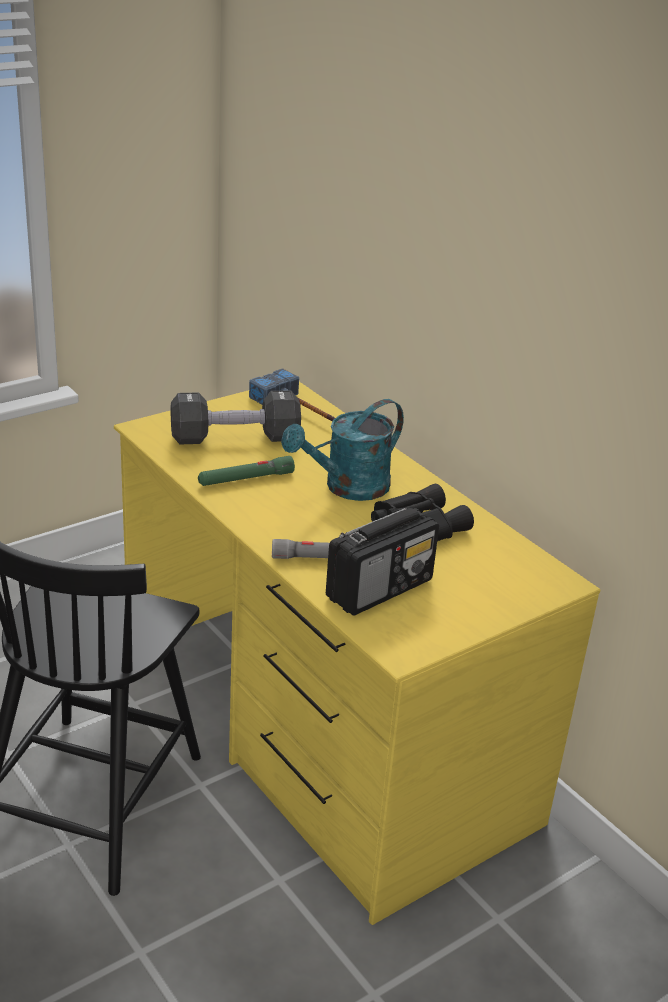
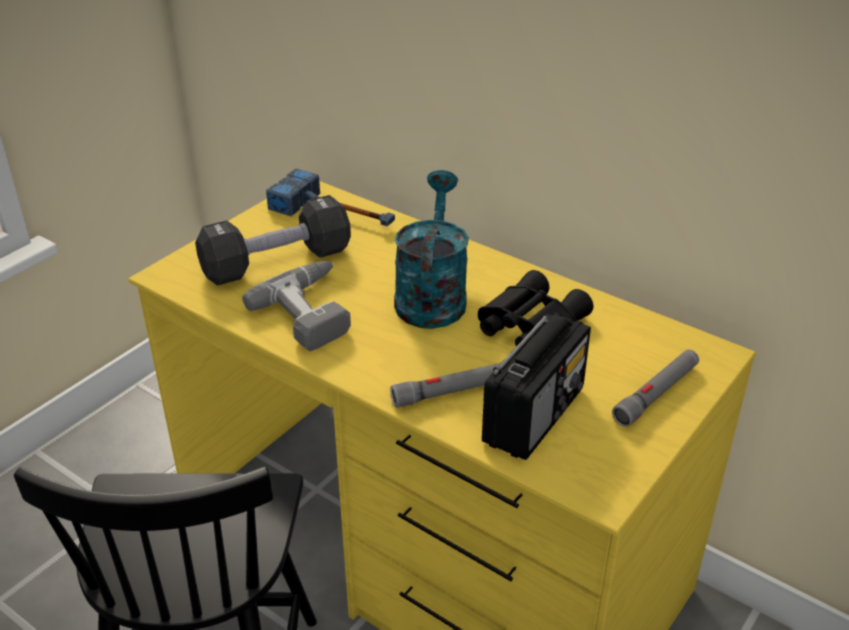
camera: 15 degrees left, 5 degrees up
(245, 479) = (314, 311): green flashlight -> power drill
(347, 488) = (431, 295): turquoise watering can -> turquoise watering can turned 150 degrees clockwise
(492, 598) = (657, 393): none -> grey flashlight

